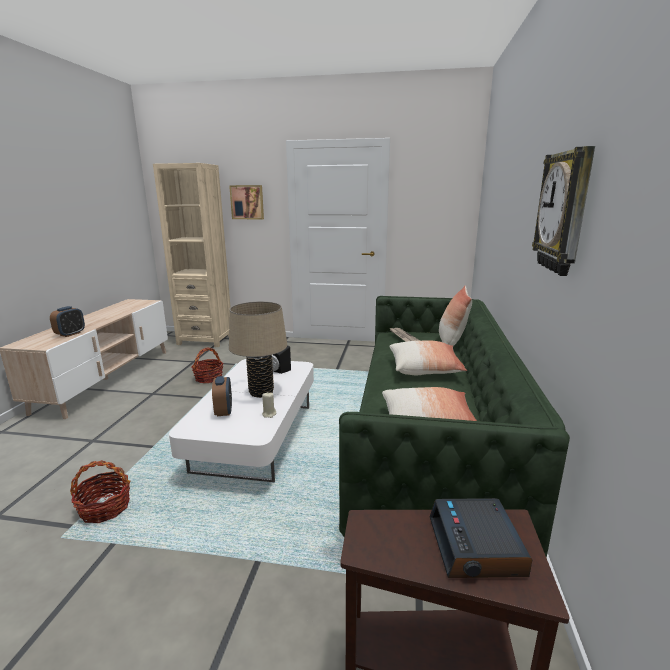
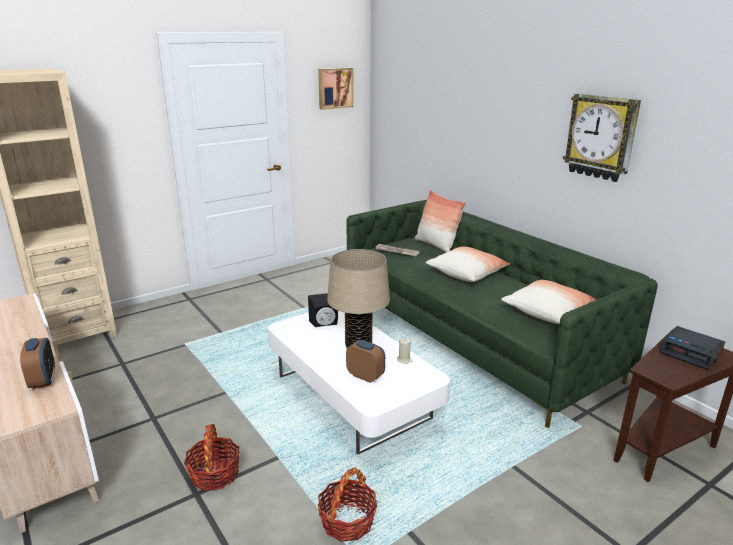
camera: 45 degrees left, 5 degrees up
(209, 378) = (186, 372): basket -> basket (214, 474)
(247, 202) = (106, 120): picture -> picture (335, 88)

